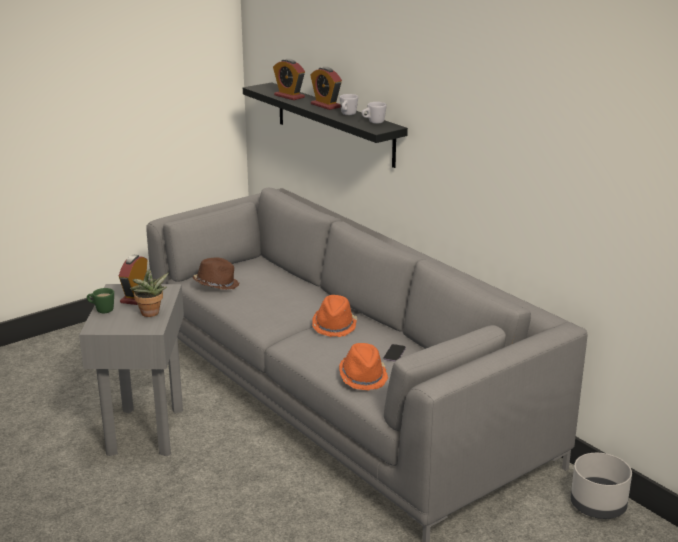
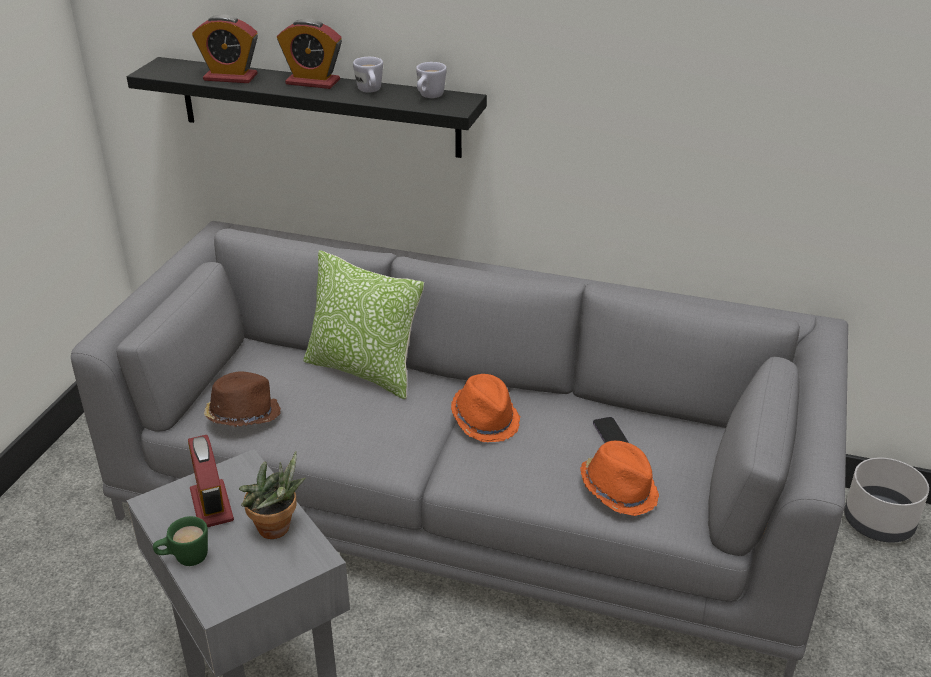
camera: 35 degrees left, 10 degrees up
(300, 286) = (364, 371): none -> pillow

